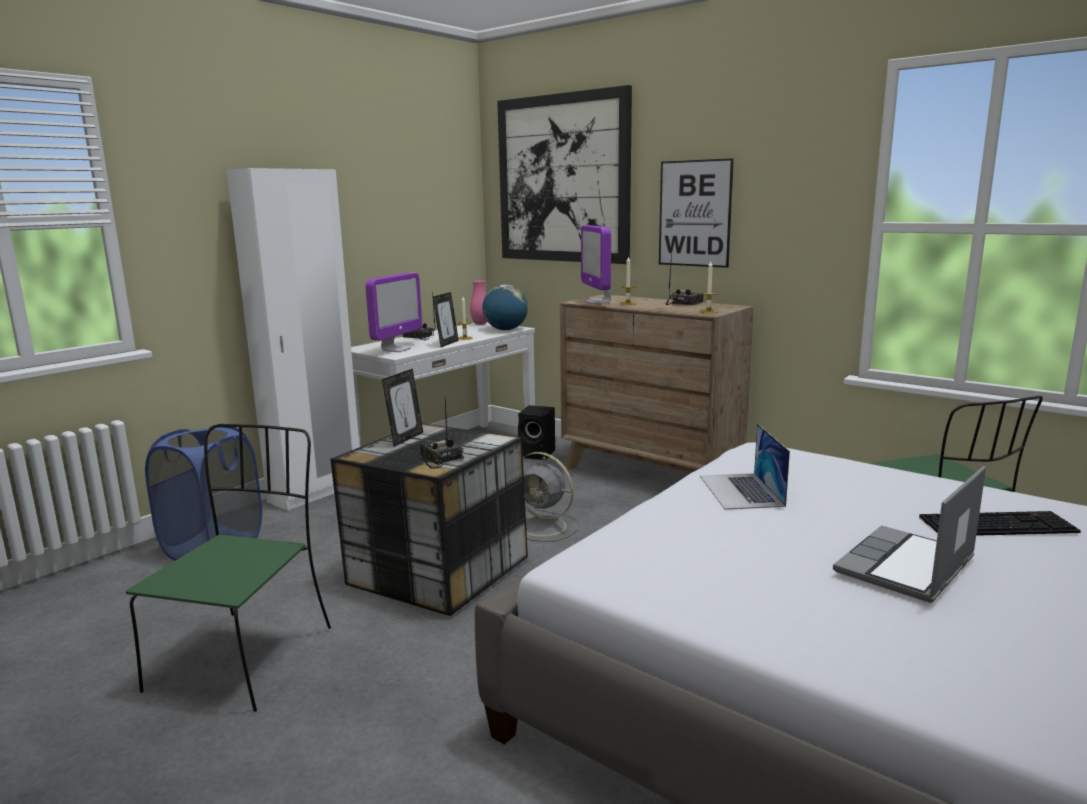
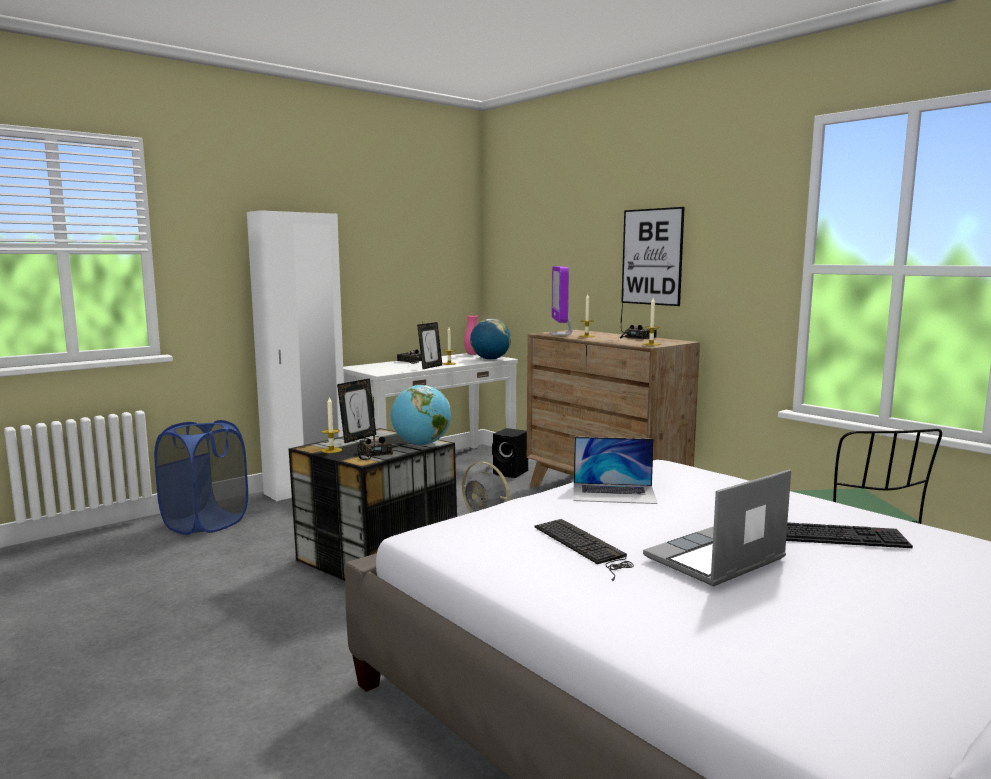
camera: 10 degrees right, 5 degrees down
(245, 656) = (192, 604): green chair -> none
(385, 458) = (331, 450): none -> candle
(396, 349) = (384, 369): monitor -> none
(486, 443) = (421, 444): none -> globe
(563, 179) = (545, 227): picture -> none
(741, 491) = (614, 493): laptop -> laptop turned 90 degrees counterclockwise
(760, 564) = (585, 547): none -> keyboard

